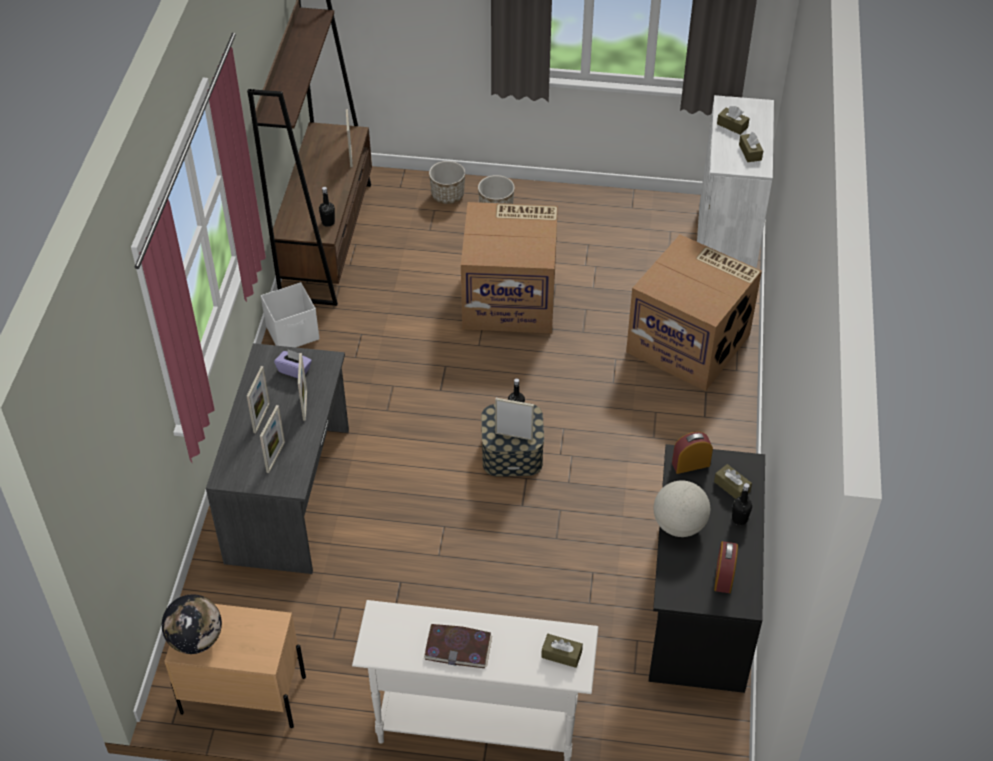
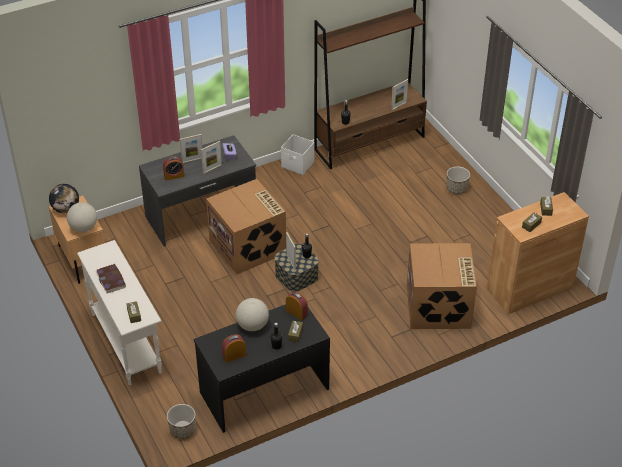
camera: 55 degrees right, 5 degrees down
(265, 636) = (83, 228): none -> globe
(275, 457) = (174, 176): picture frame -> alarm clock
(448, 195) = (447, 166): planter -> planter (182, 430)
(511, 298) = (399, 225): cardboard box -> cardboard box (249, 247)
(725, 246) = (529, 288): white cabinet -> brown cabinet

